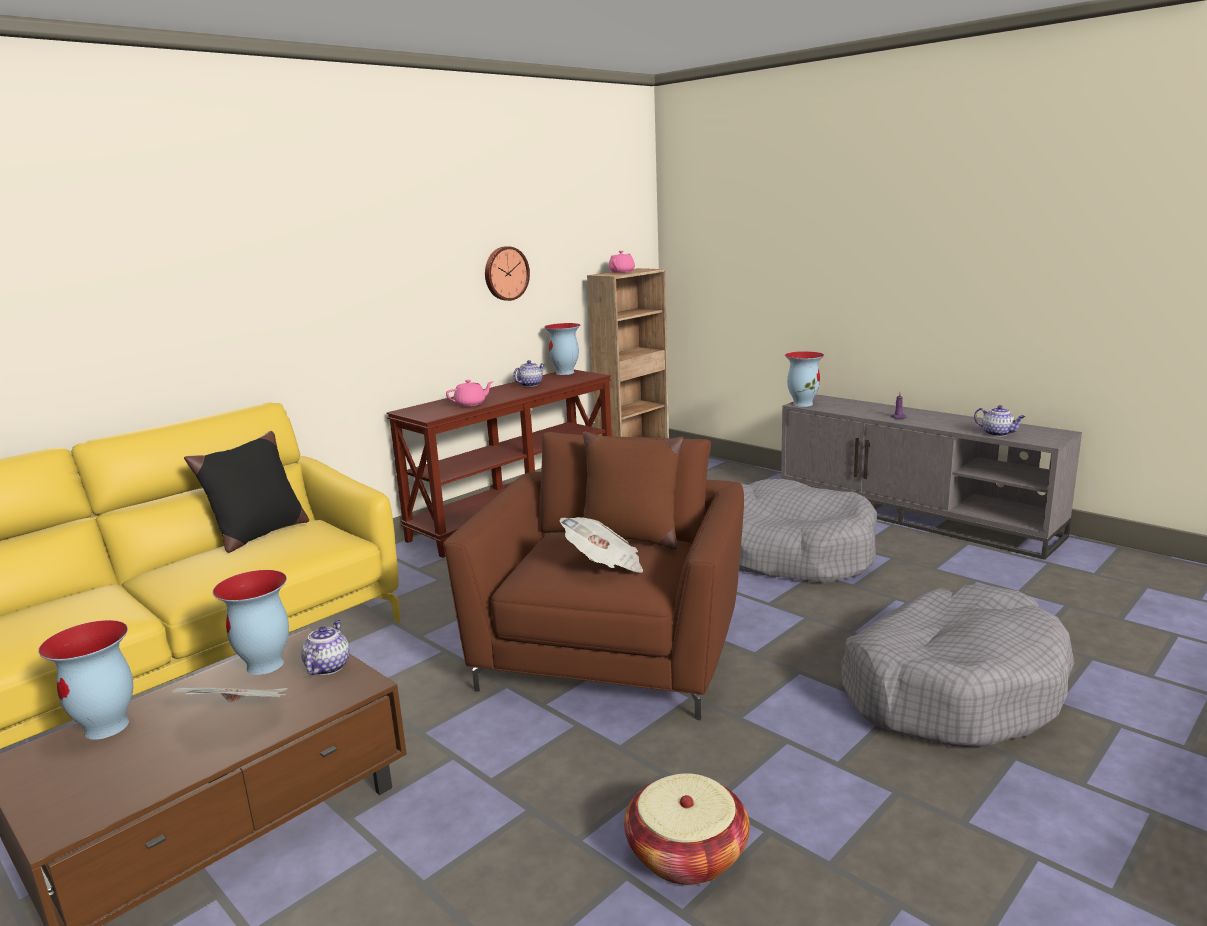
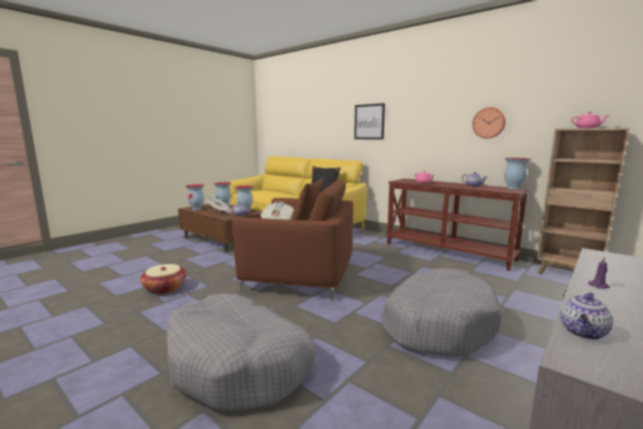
camera: 85 degrees right, 5 degrees down
(266, 293) = (369, 122): none -> picture
(803, 404) = (598, 253): vase -> vase (197, 209)

